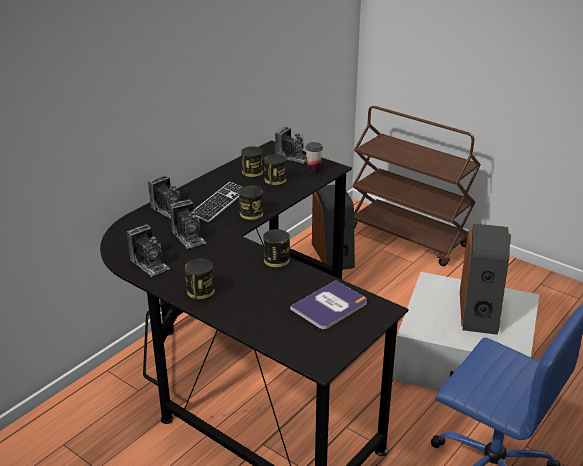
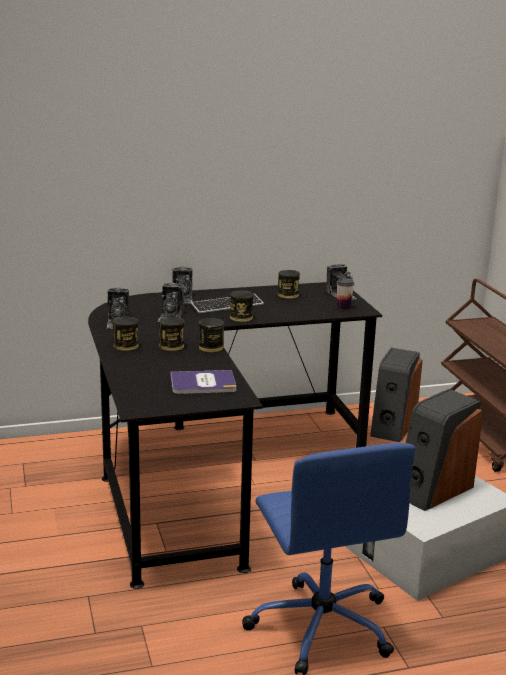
camera: 35 degrees right, 10 degrees down
(275, 180) = (298, 304): can -> can (171, 346)

